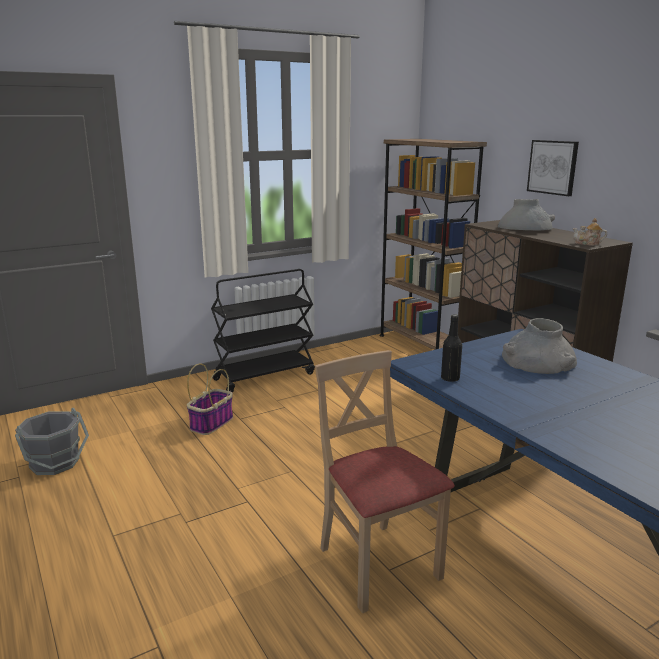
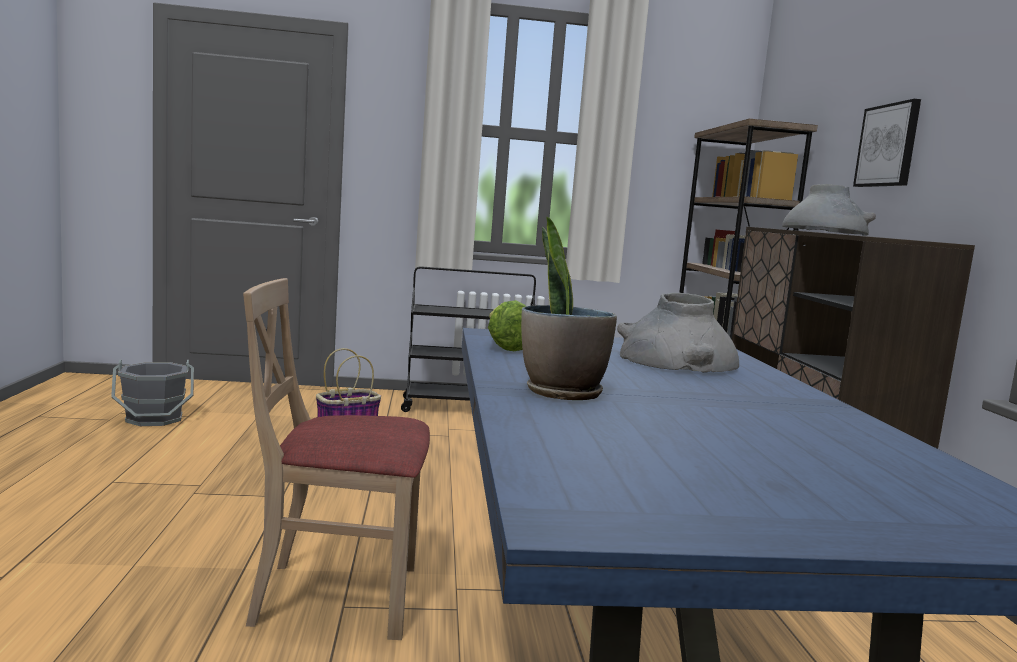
camera: 25 degrees right, 10 degrees down
(377, 564) = (337, 596): beige chair -> beige chair turned 90 degrees counterclockwise
(450, 378) = (505, 347): black bottle -> lettuce
(556, 420) = (561, 392): none -> potted plant
(587, 244) = (883, 237): teapot -> none

